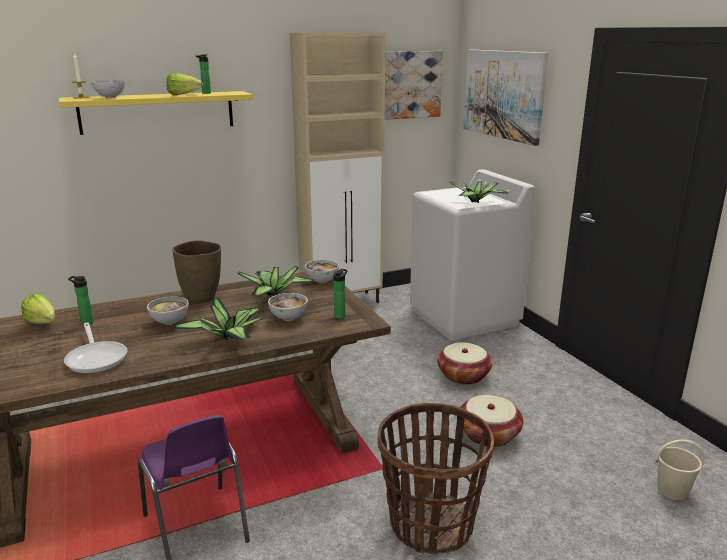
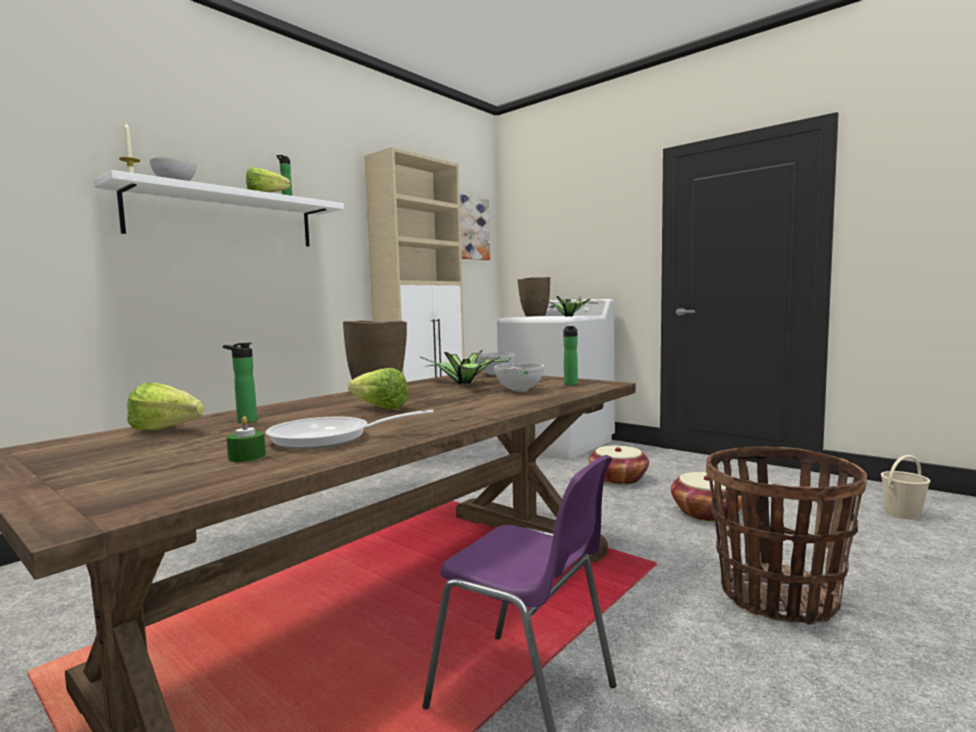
camera: 25 degrees left, 15 degrees down
(42, 368) = (247, 457): none -> green candle
(97, 358) = (329, 438): frying pan -> frying pan turned 135 degrees clockwise
(157, 112) = (225, 218): yellow shelf -> white shelf
(170, 322) = (376, 407): bowl -> lettuce
(228, 338) = (484, 406): potted plant -> none
(458, 189) = (534, 316): none -> brown vase
(503, 94) = (559, 228): picture -> none

